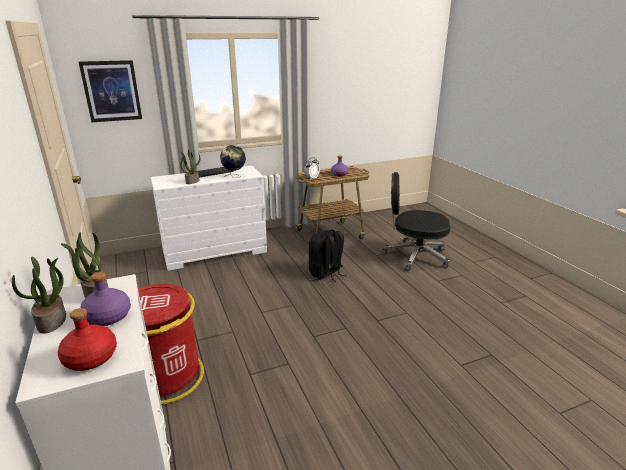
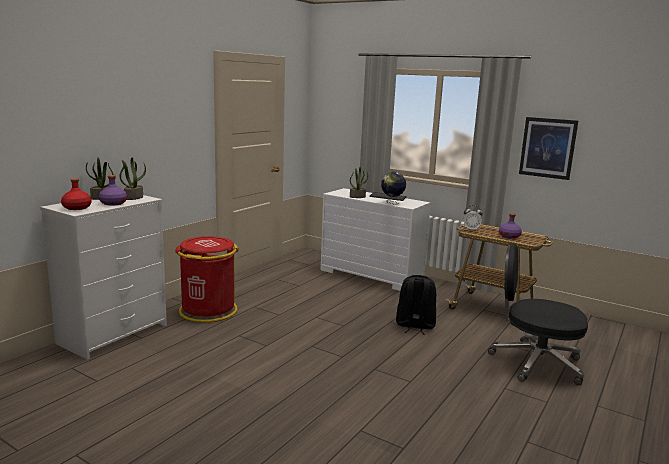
camera: 55 degrees right, 10 degrees down
(111, 91) = (339, 112): picture -> picture (547, 148)
(414, 256) = (534, 362): black office chair -> black office chair turned 45 degrees counterclockwise

